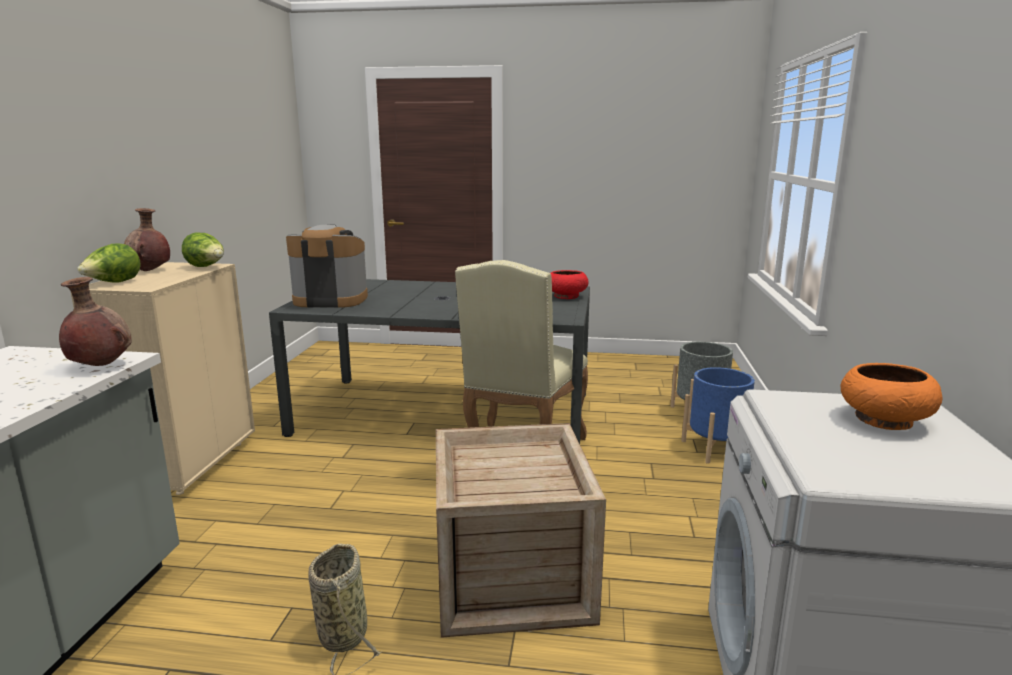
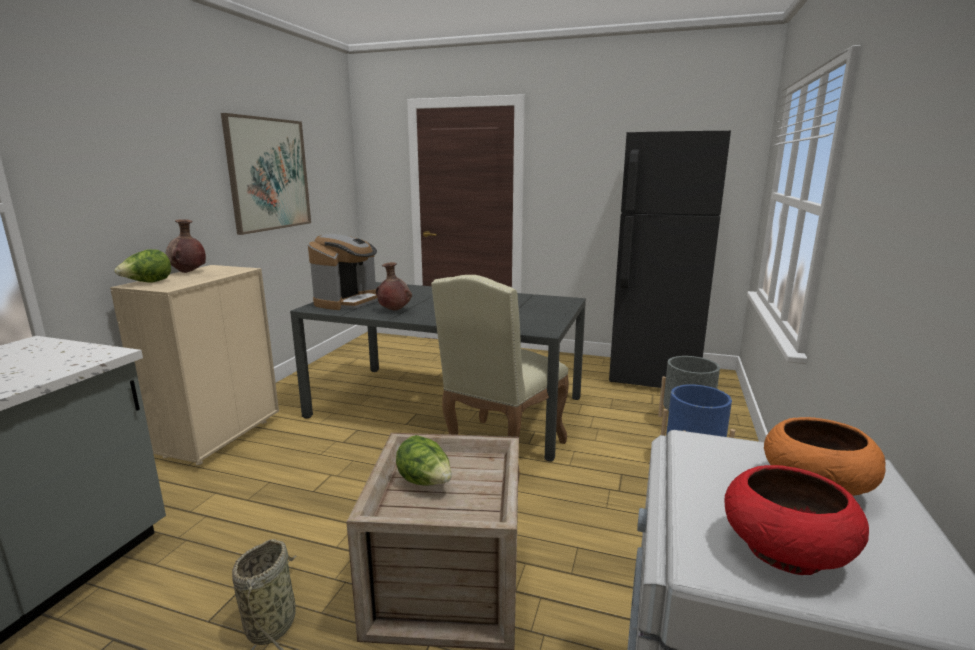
camera: 10 degrees right, 0 degrees up
(100, 366) = (82, 360): brown vase -> brown vase (394, 310)
(206, 267) = (235, 270): lettuce -> lettuce (425, 482)
(218, 155) = (269, 174): none -> picture
(330, 300) = (347, 302): coffee machine -> coffee machine turned 105 degrees clockwise
(566, 296) = (557, 307): red bowl -> red bowl (783, 550)
(653, 368) = (653, 376): none -> black fridge

